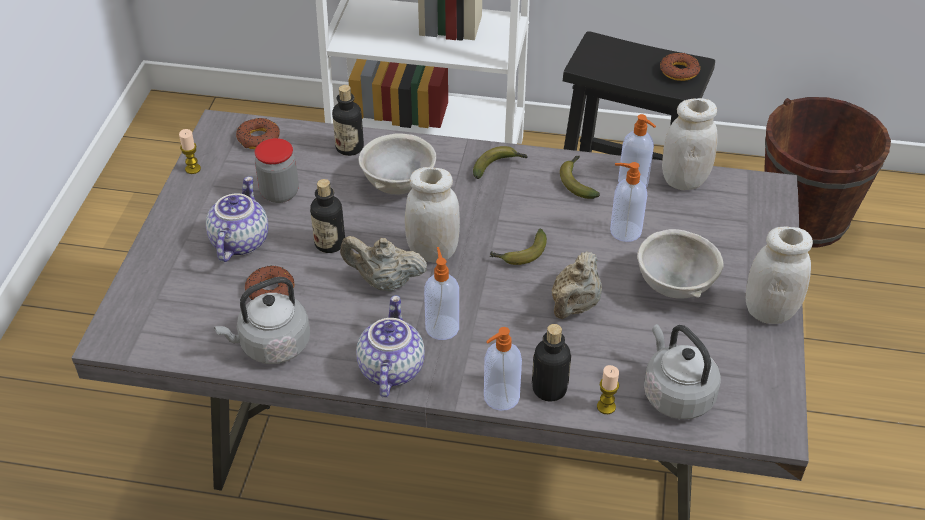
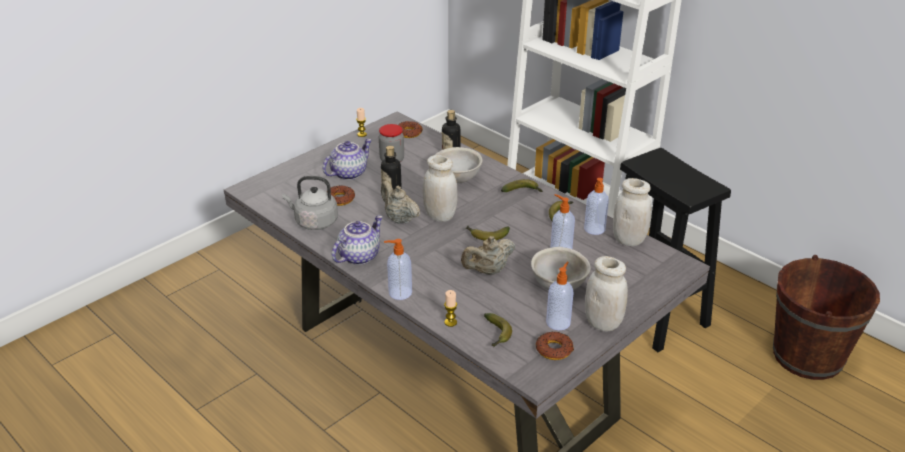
camera: 35 degrees right, 10 degrees down
(442, 326) = (406, 249): soap dispenser -> soap dispenser (558, 322)
(549, 389) = (429, 301): bottle -> none
(675, 394) = (497, 335): grey kettle -> banana
(679, 71) = (697, 187): donut -> donut (554, 349)

